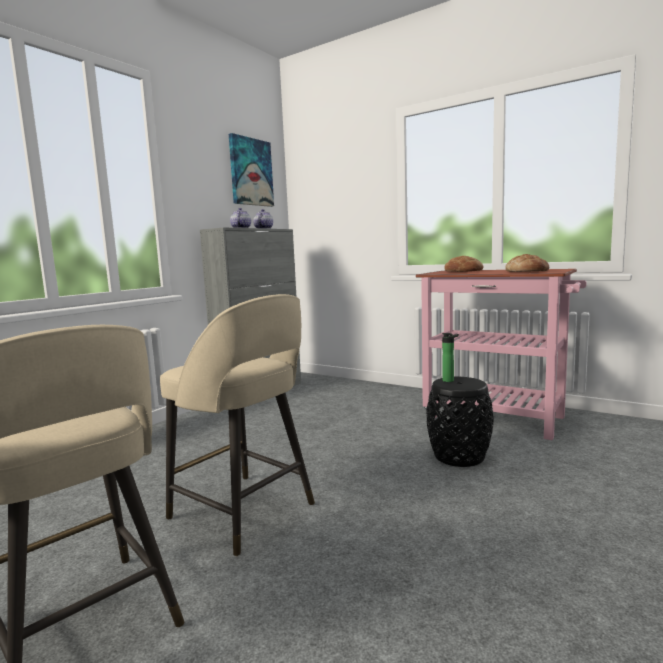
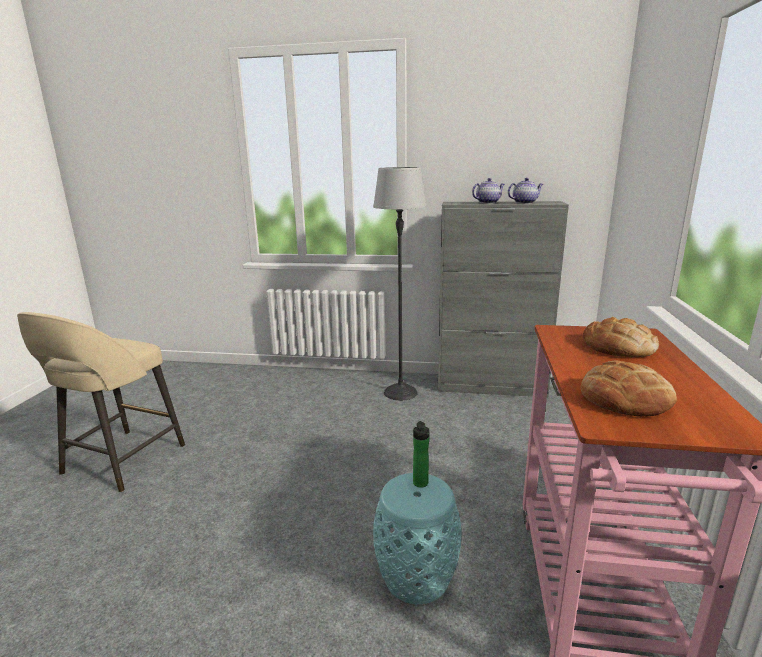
camera: 65 degrees right, 10 degrees up
(215, 422) = (401, 392): none -> floor lamp
(245, 512) = (247, 467): beige stool -> none
(250, 172) = (545, 124): picture -> none
(459, 456) = (416, 577): black stool -> turquoise stool

